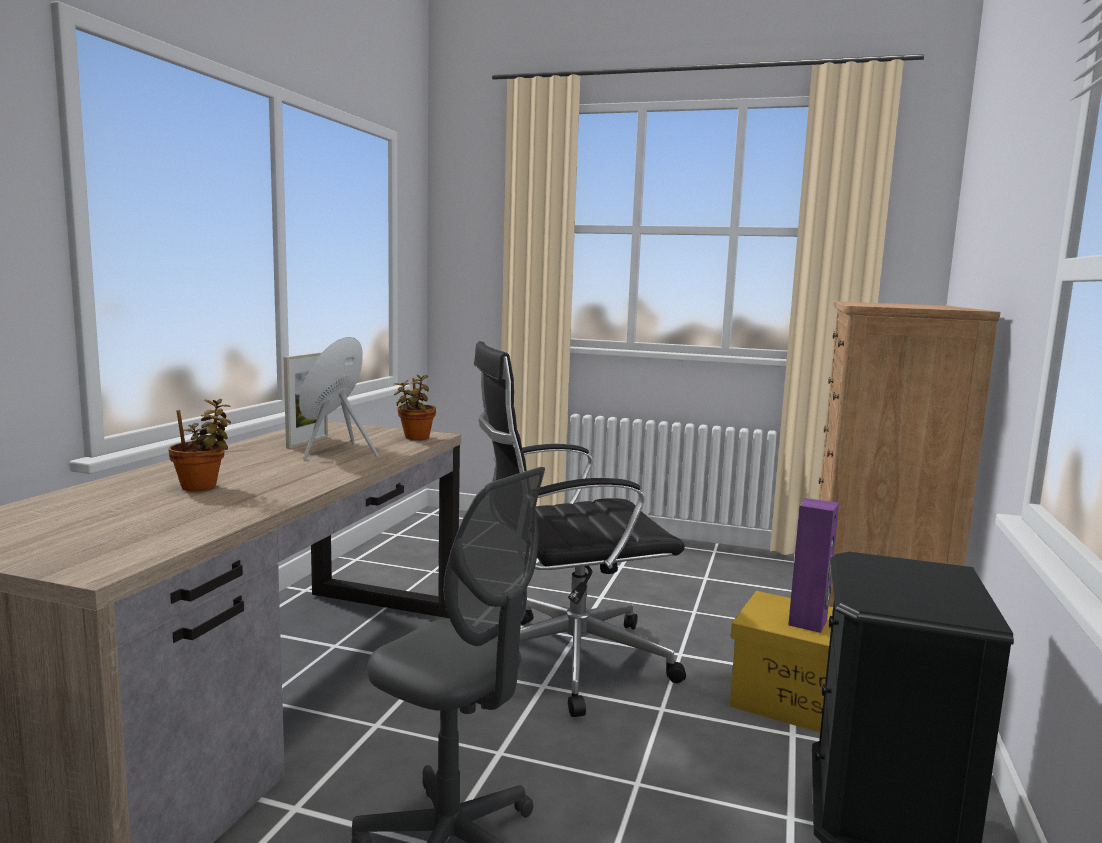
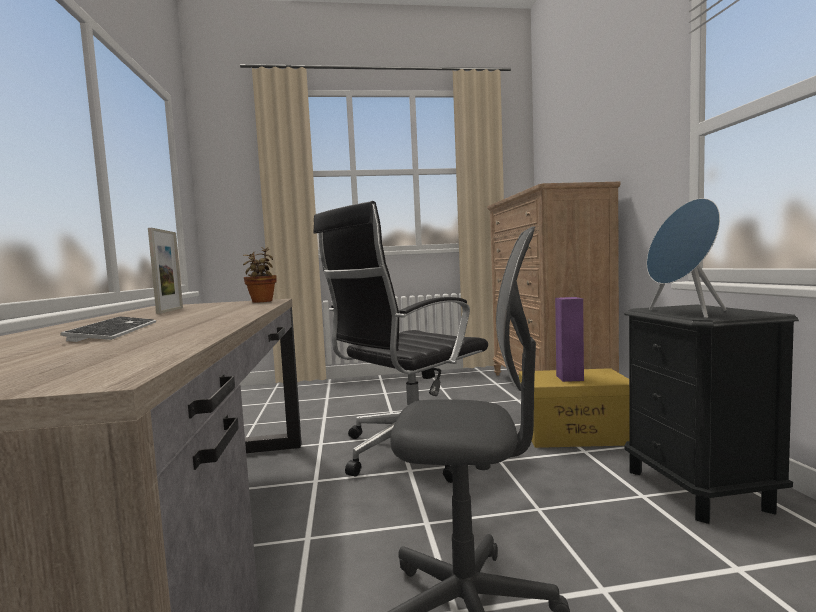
camera: 25 degrees left, 5 degrees down
(202, 487) = (116, 331): potted plant -> keyboard
(337, 452) = (212, 310): blue speaker -> blue speaker (684, 313)

